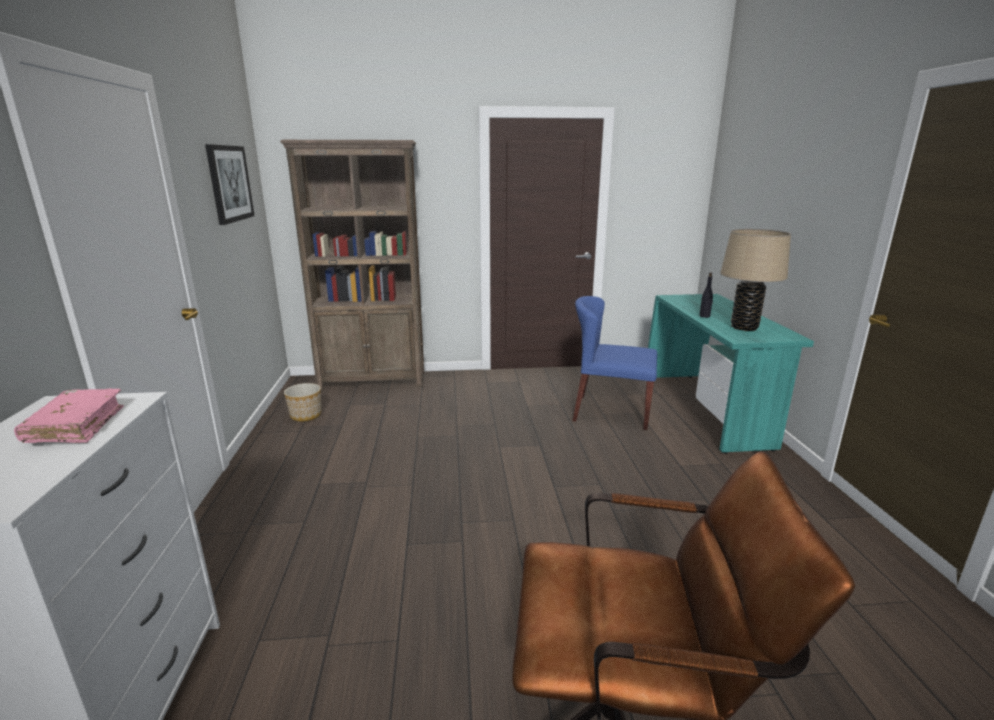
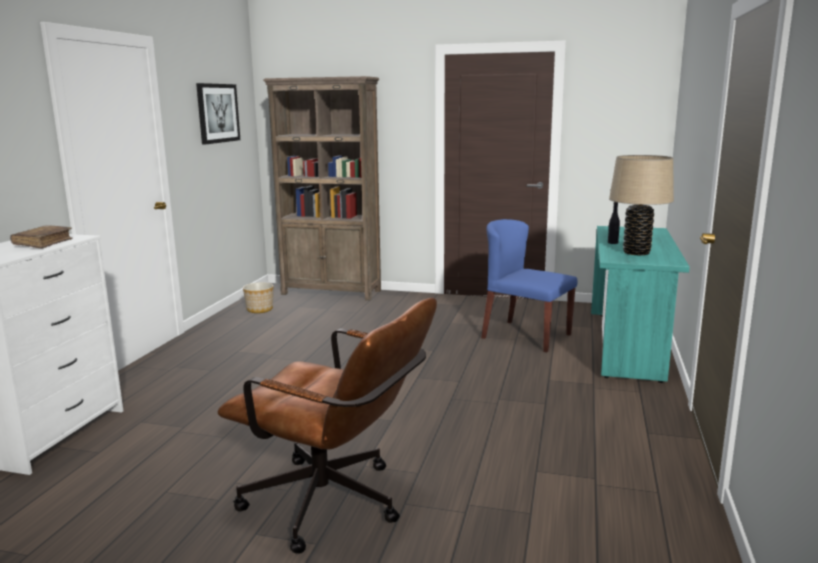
camera: 20 degrees right, 5 degrees down
(77, 426) = (43, 243): pink book -> brown book

